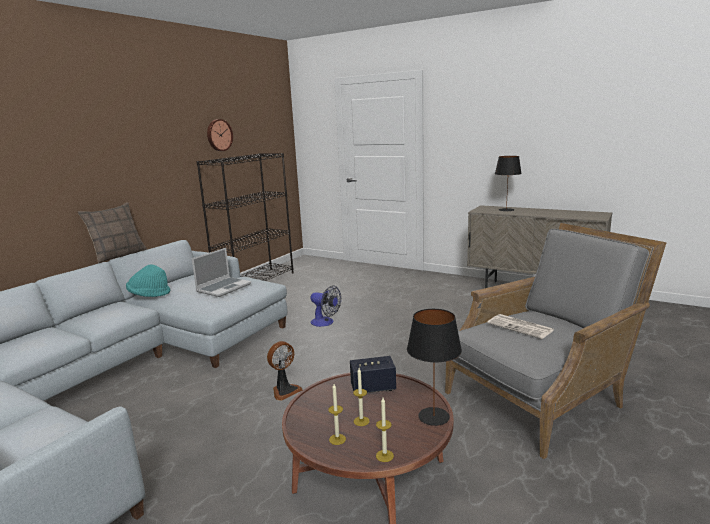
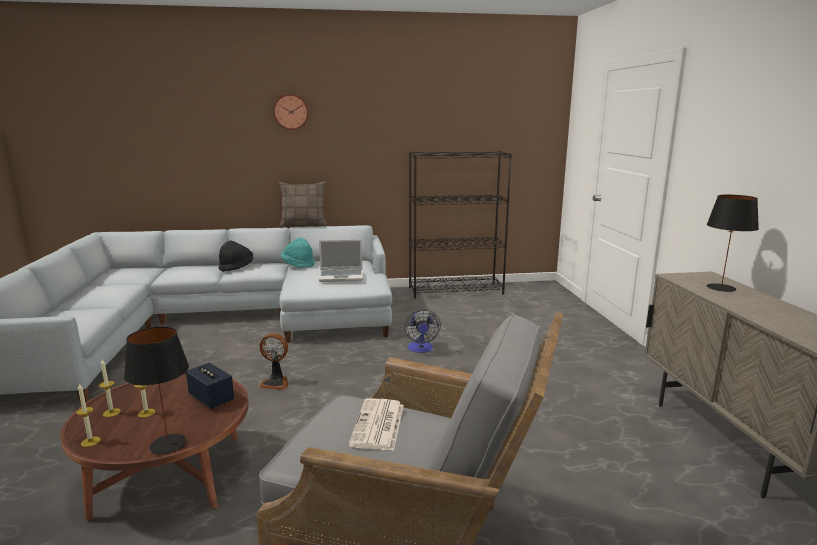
camera: 50 degrees right, 0 degrees up
(83, 320) = (236, 267): none -> black hat
(219, 135) = (445, 127): wall clock -> wall clock (291, 112)

